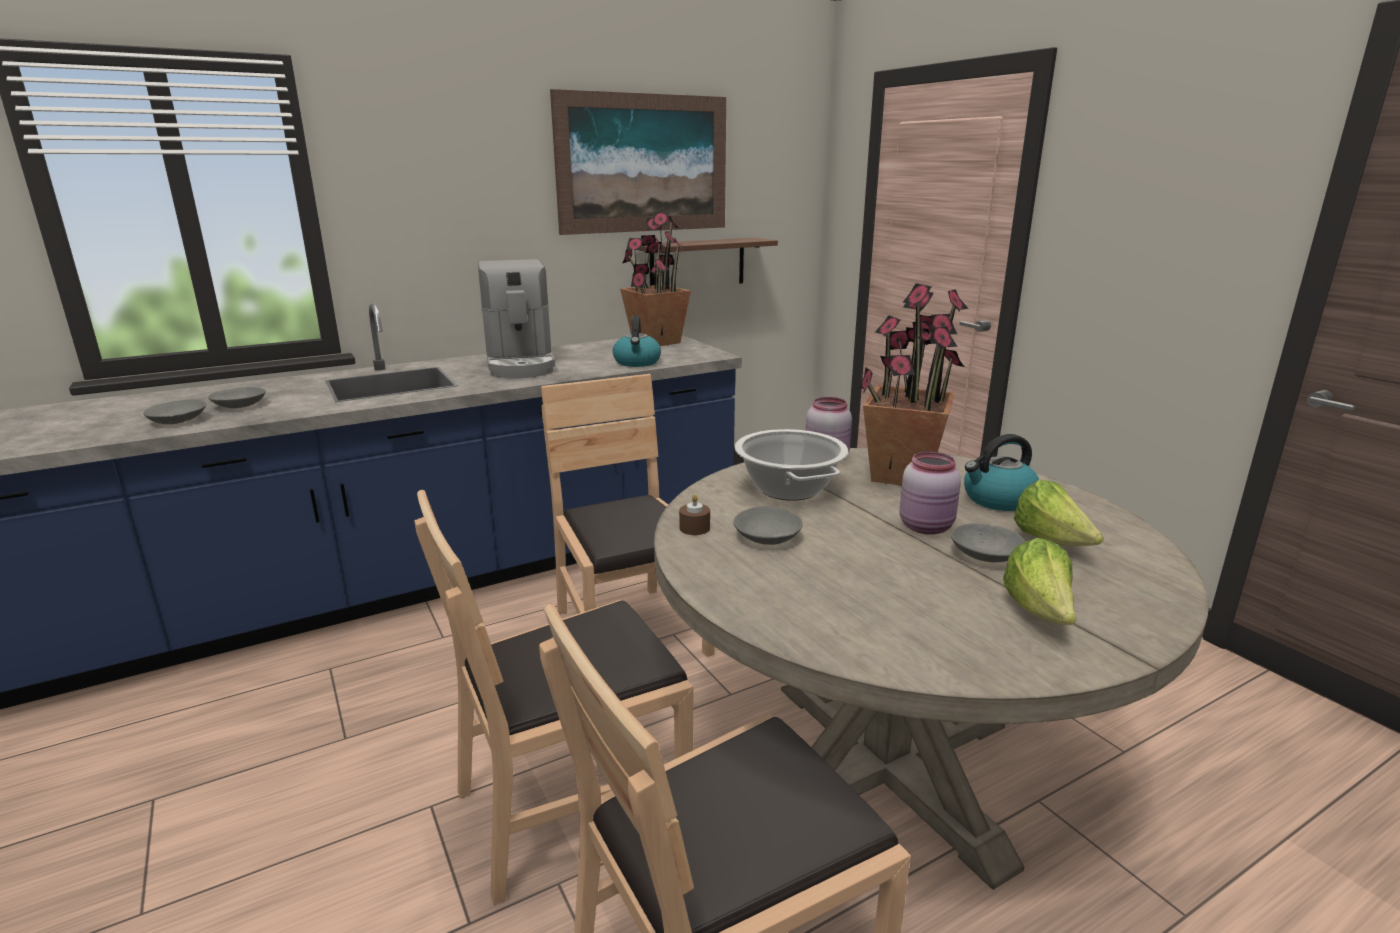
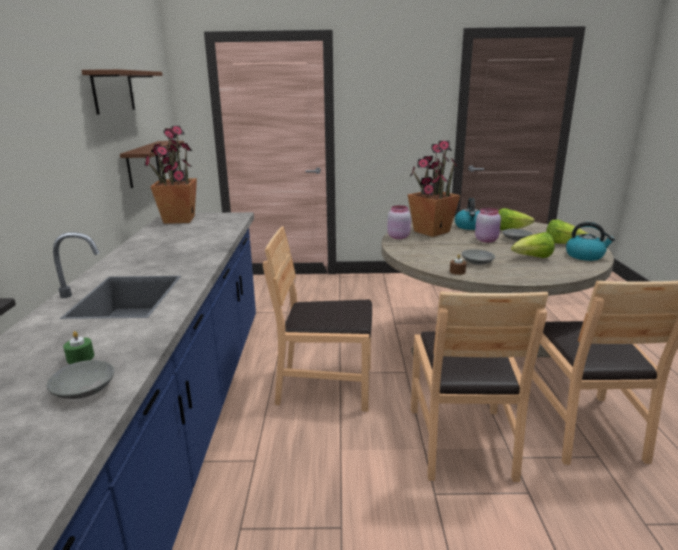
camera: 60 degrees left, 0 degrees up
(240, 405) = (80, 358): grey bowl -> green candle
(520, 364) = (161, 254): coffee machine -> none
(637, 362) = (220, 230): kettle -> kettle (585, 256)
(643, 164) = (113, 91): picture -> brown shelf
(789, 489) = (428, 249): cooking pot -> none
(868, 587) = (532, 258): none -> lettuce

